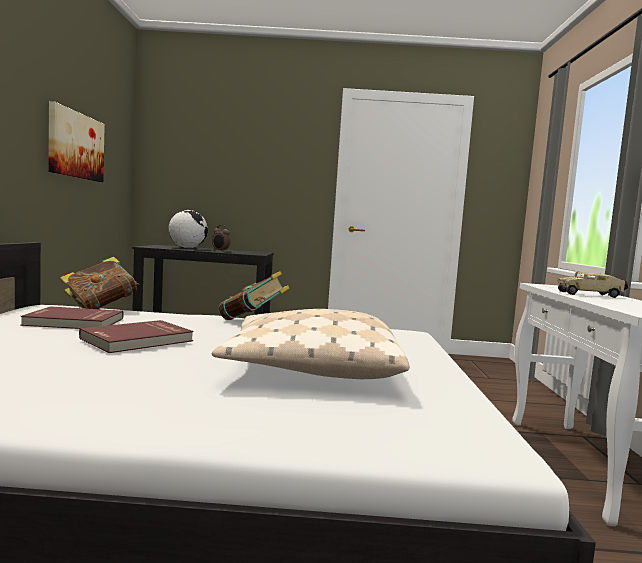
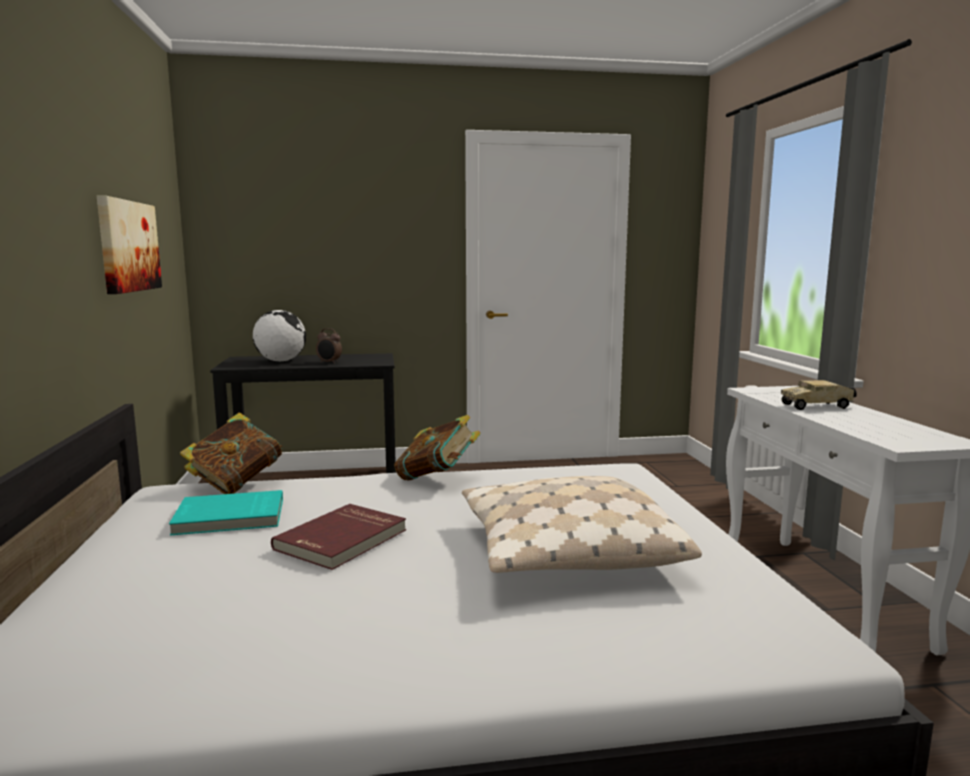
camera: 10 degrees left, 5 degrees up
(74, 322) = (229, 517): red book -> turquoise book

